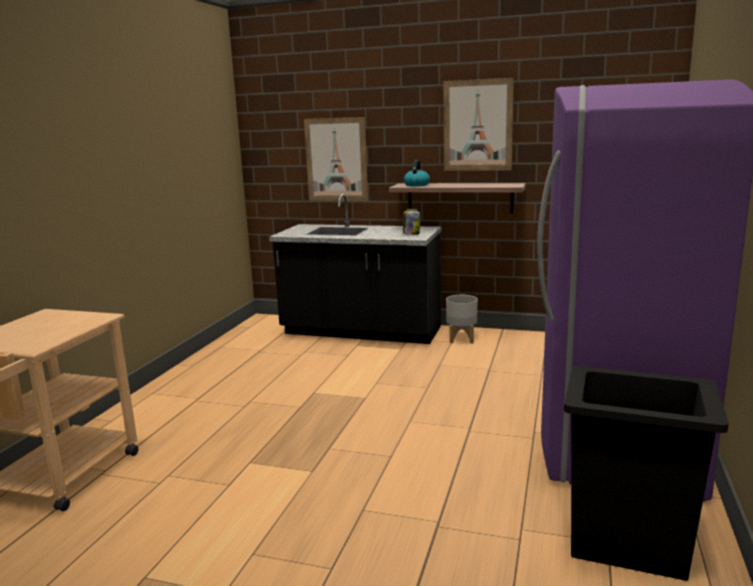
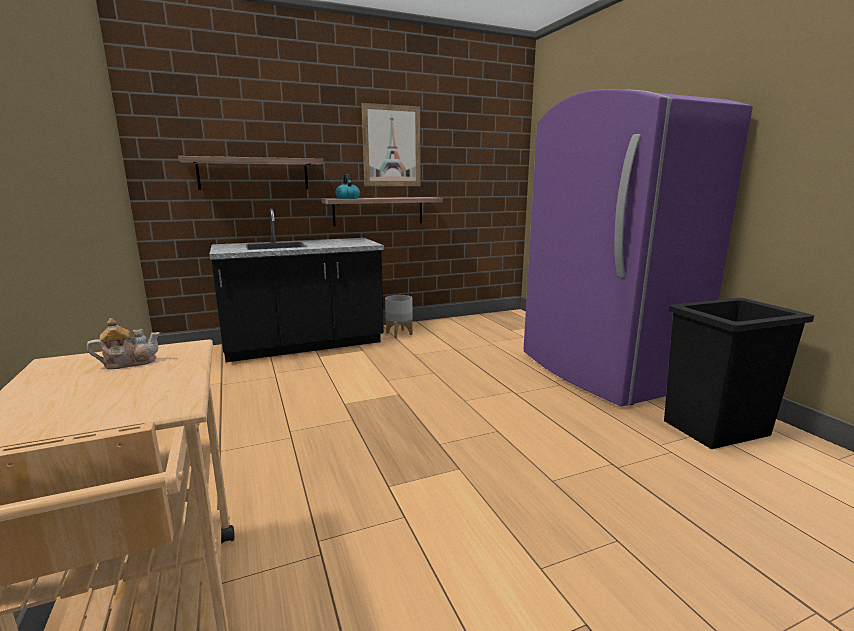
camera: 40 degrees left, 0 degrees up
(65, 320) = (129, 362): none -> teapot
(336, 160) = (254, 174): picture -> shelf
(411, 234) = (356, 242): jar -> none

